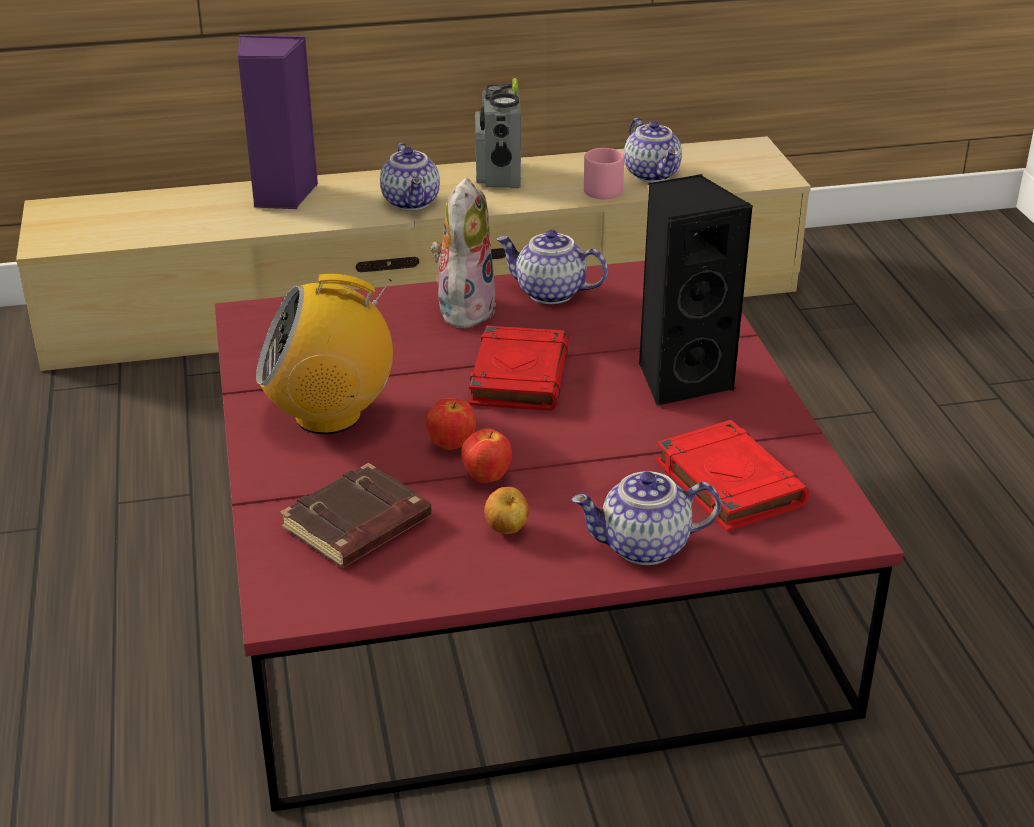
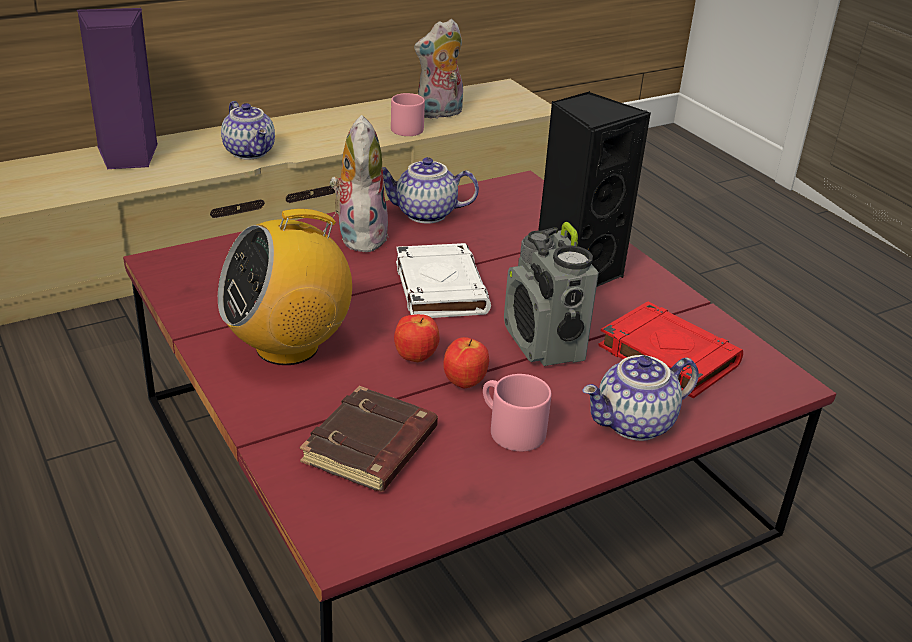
camera: 20 degrees left, 0 degrees up
(498, 176) = (313, 125): radio -> radio (544, 344)
(507, 530) = (509, 429): apple -> pink mug
(519, 376) = (439, 287): red book -> white book
(653, 174) = (440, 113): teapot -> plush toy

